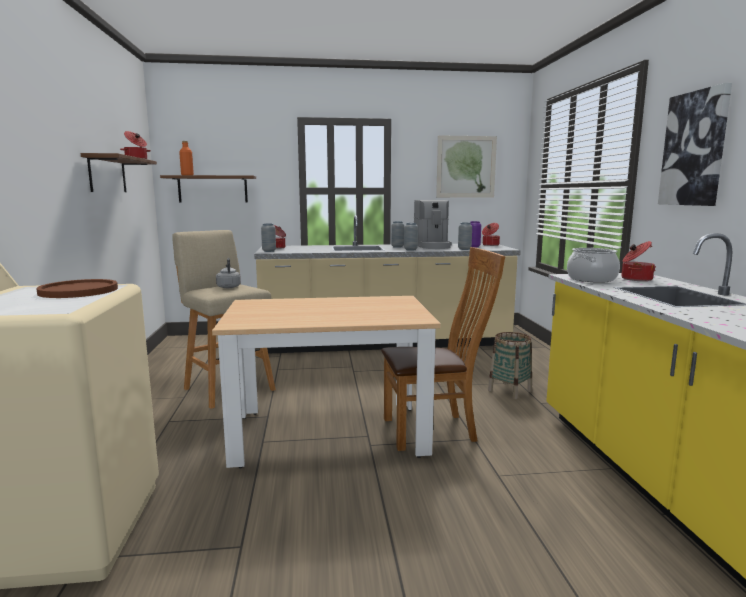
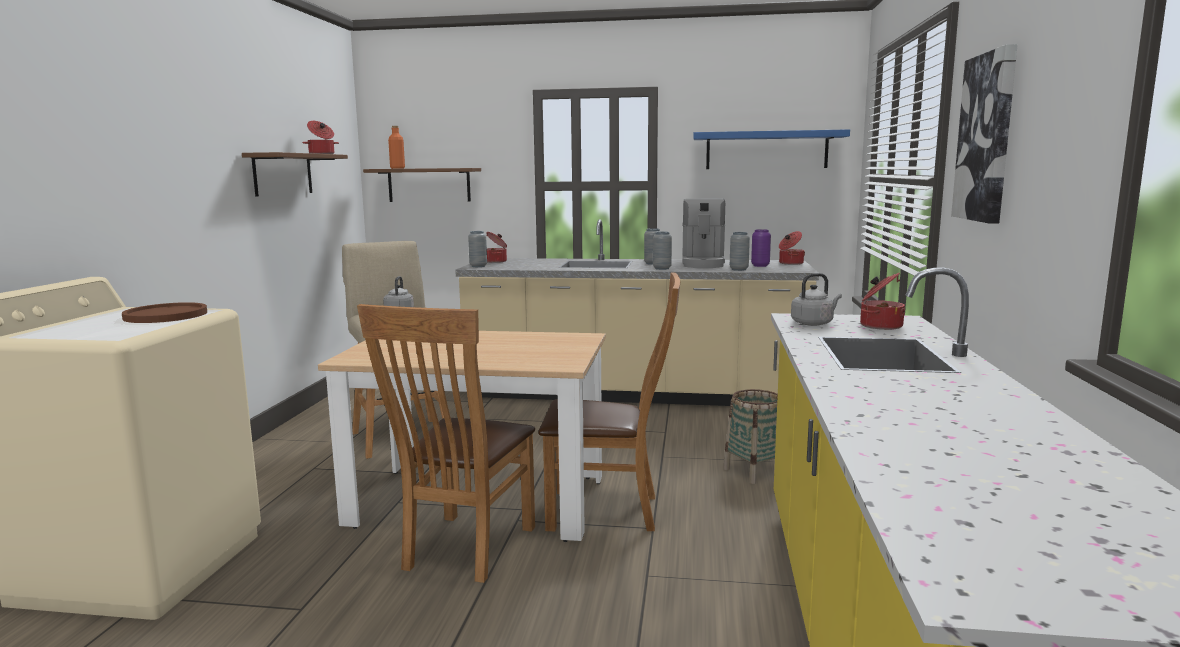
camera: 15 degrees right, 0 degrees up
(346, 475) = (464, 551): none -> brown chair
(466, 167) = (766, 150): picture -> blue shelf
(591, 279) = (813, 323): cooking pot -> grey kettle

